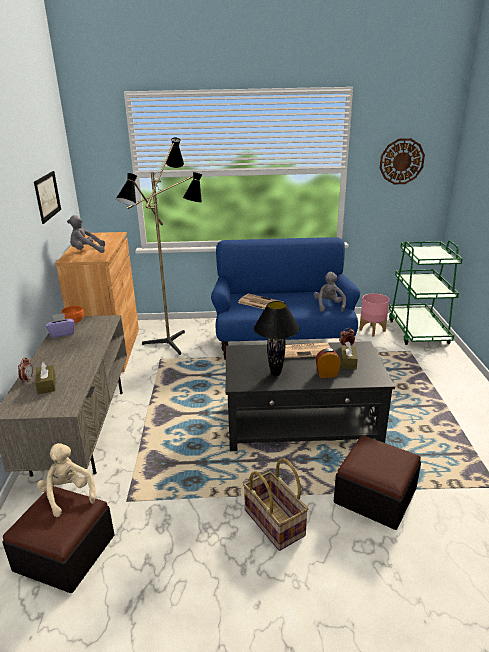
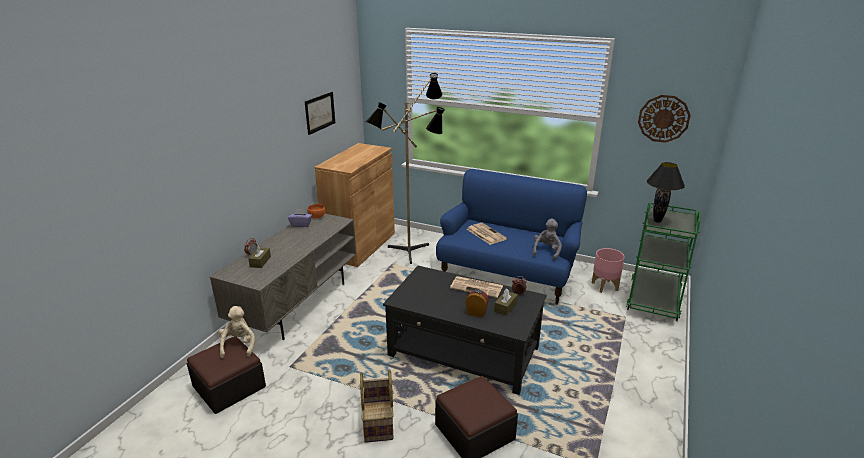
camera: 25 degrees right, 0 degrees up
(87, 251) = (344, 161): grey plush toy -> none
(276, 373) = (435, 300): black table lamp -> black table lamp (657, 221)

